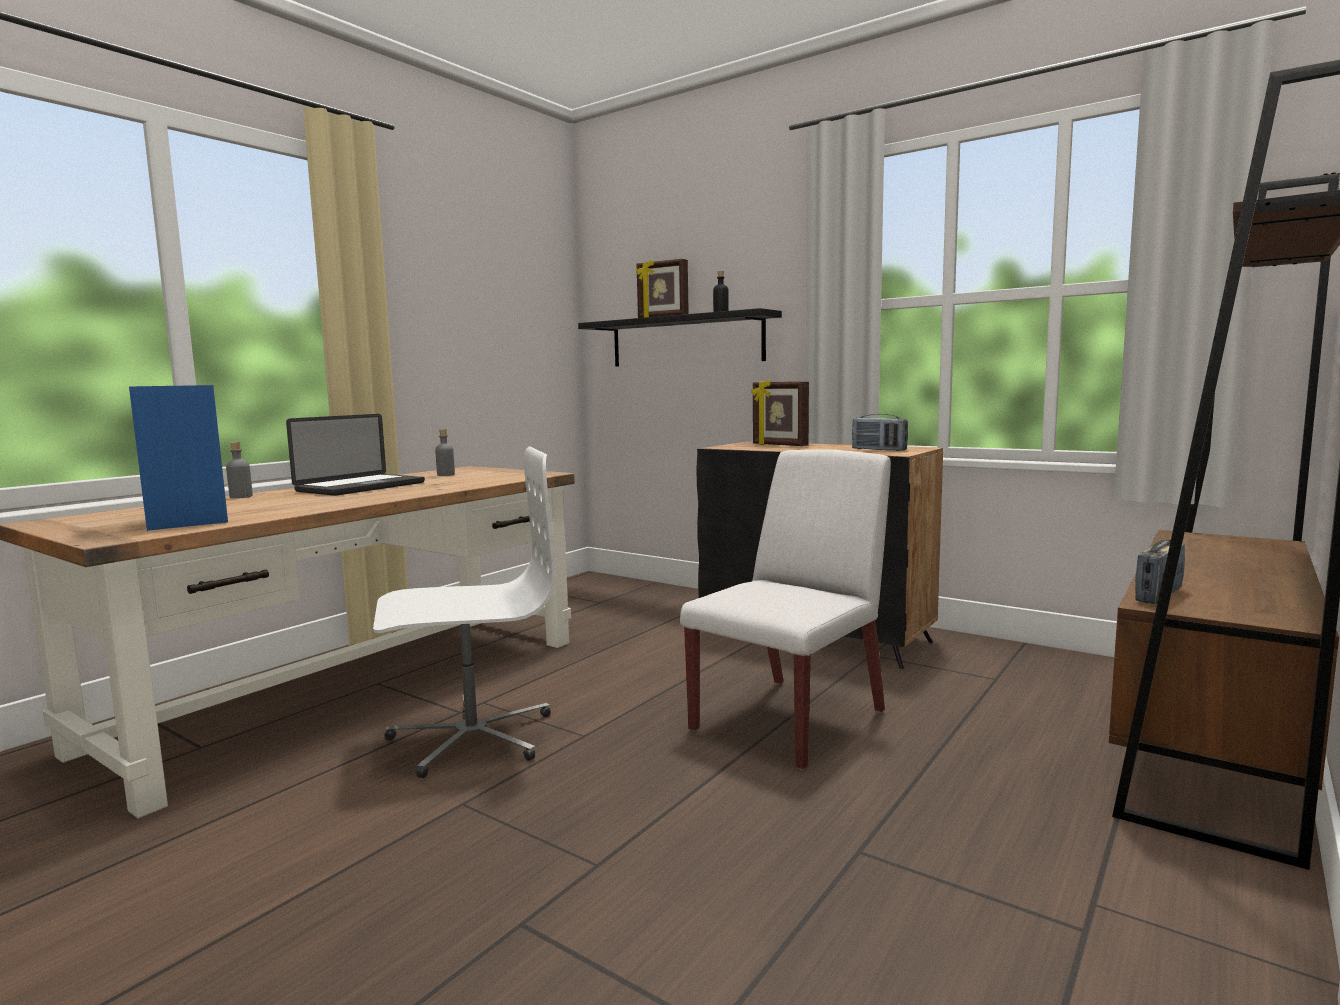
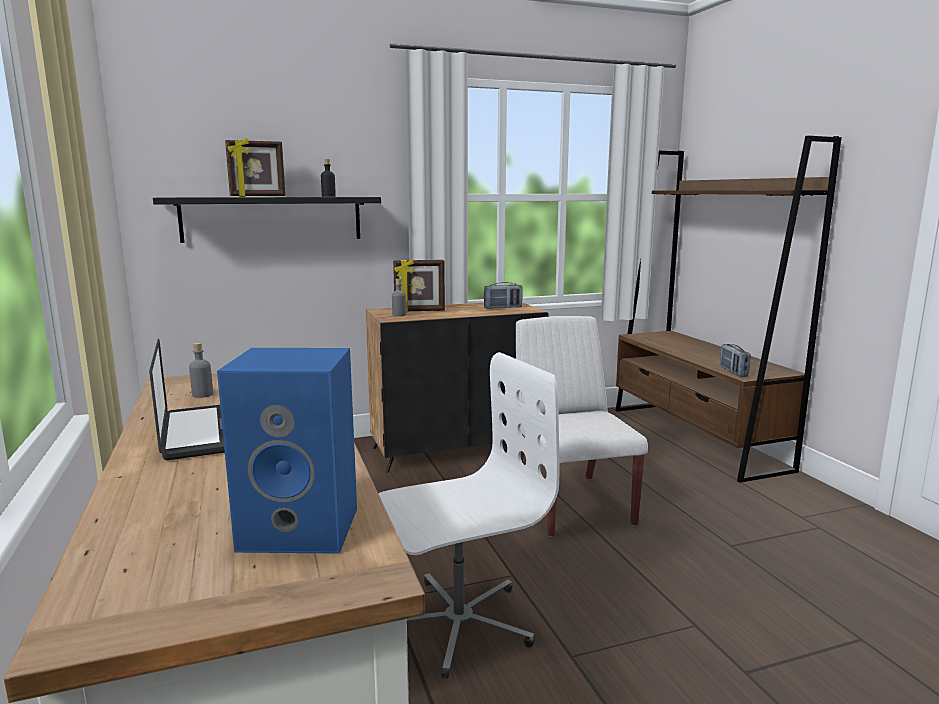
camera: 55 degrees left, 5 degrees up
(241, 496) = (129, 489): grey bottle -> grey bottle (399, 315)
(471, 737) = (457, 623): white office chair -> white office chair turned 45 degrees clockwise

